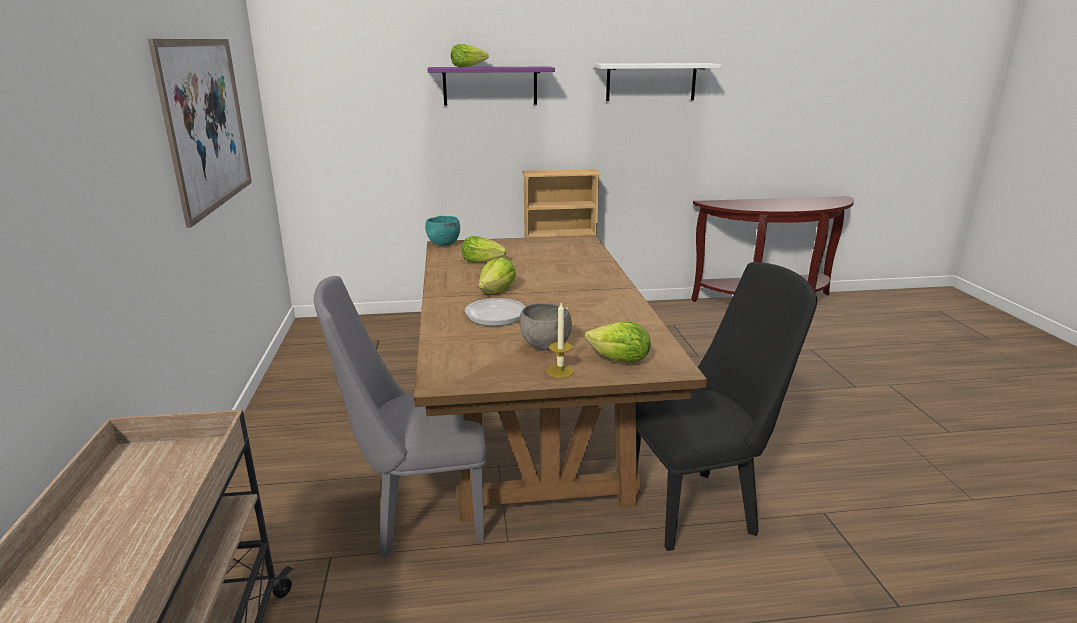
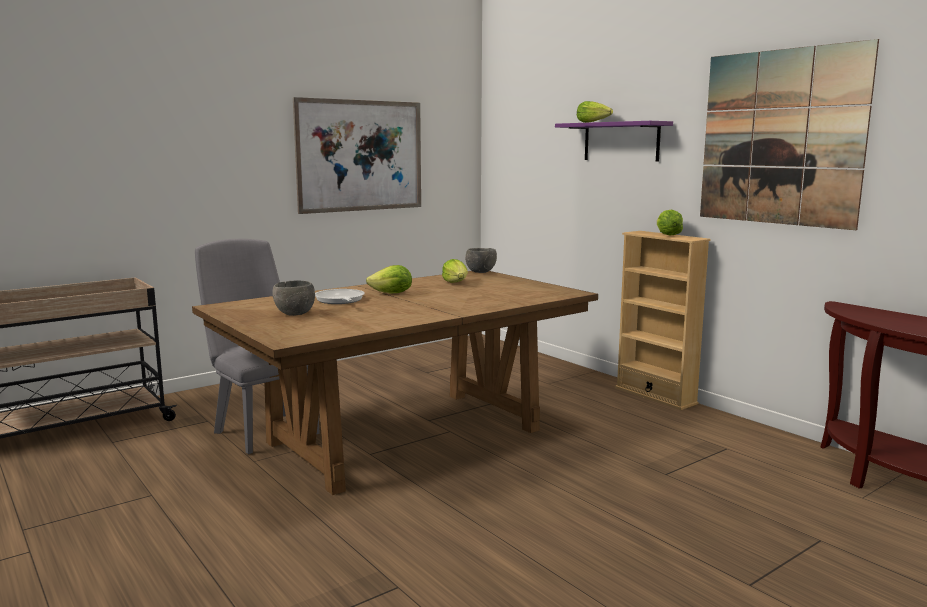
camera: 60 degrees right, 10 degrees down
(443, 244) = (480, 272): turquoise bowl -> grey bowl
(560, 371) = (254, 321): candle -> none
(619, 360) = (287, 329): lettuce -> lettuce (667, 235)
(651, 82) = (780, 137): white shelf -> picture
(700, 507) = (354, 521): black chair -> none

